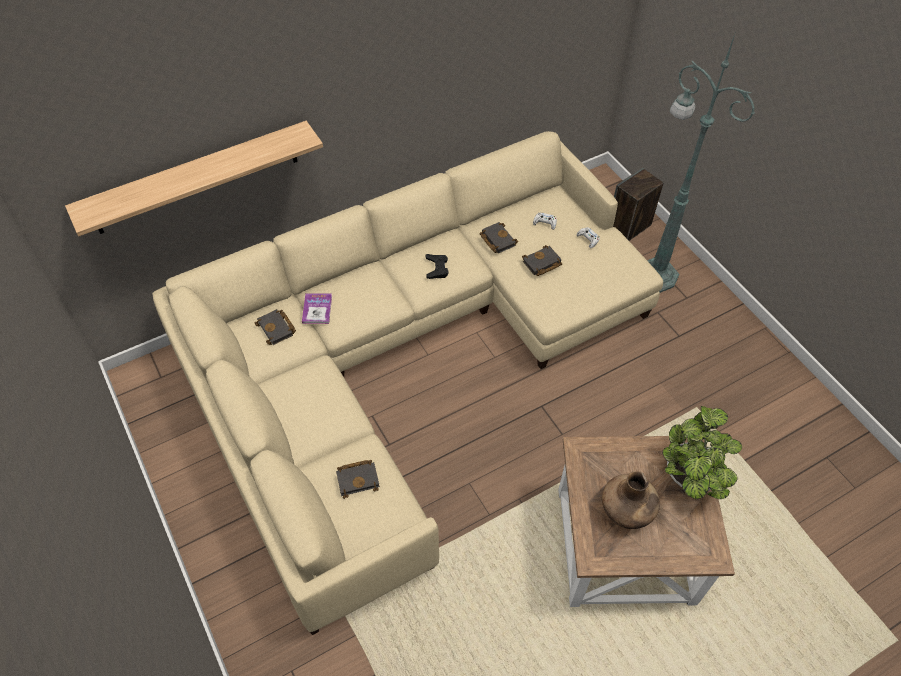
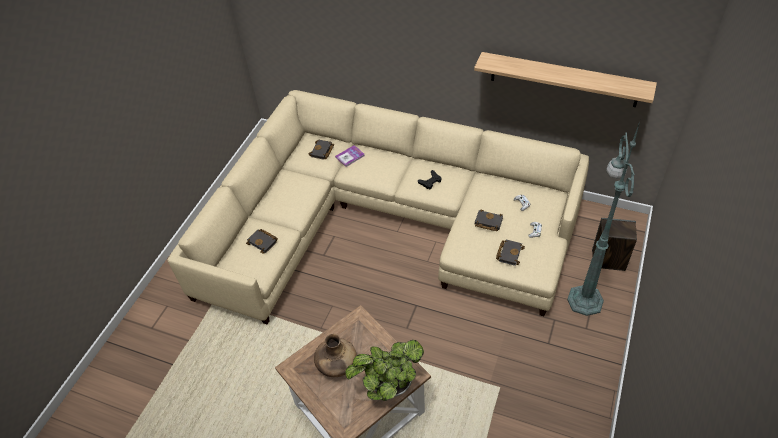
camera: 55 degrees right, 5 degrees down
(196, 178) = (326, 41): shelf -> shelf (563, 79)
(496, 239) = (482, 192): black book -> black book (509, 253)

